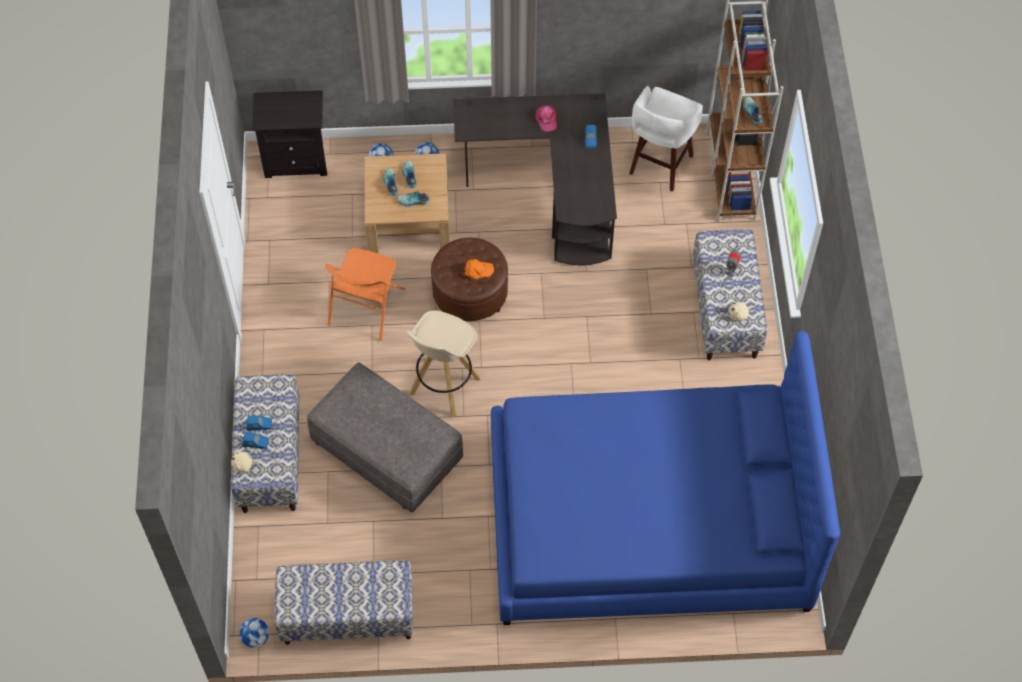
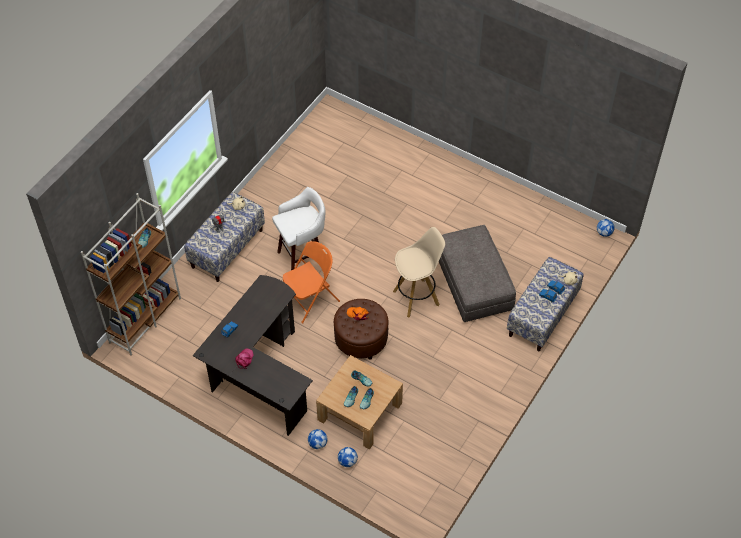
camera: 145 degrees left, 5 degrees down
(296, 159) = (402, 500): black nightstand -> none
(347, 616) = (550, 217): bench -> none
(366, 306) = (427, 370): orange chair -> orange chair (310, 299)
(648, 521) = (364, 176): blue bed -> none
(659, 167) = (180, 351): white stool -> white stool (302, 257)

